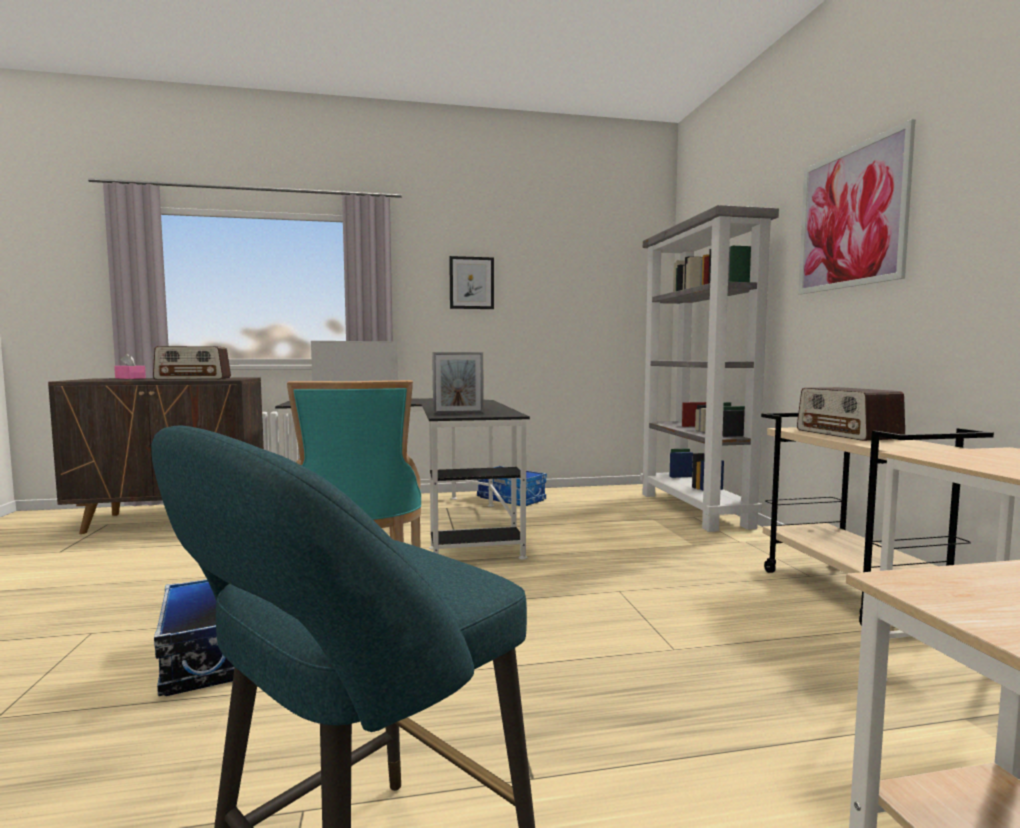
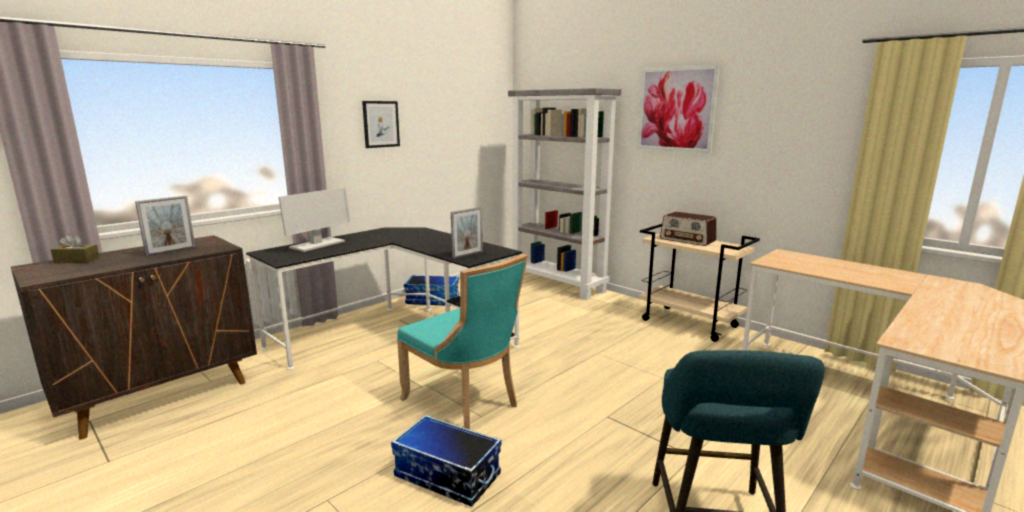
camera: 35 degrees left, 10 degrees up
(130, 378) = (77, 260): pink tissue box -> brown tissue box
(194, 379) = (171, 251): radio -> picture frame

